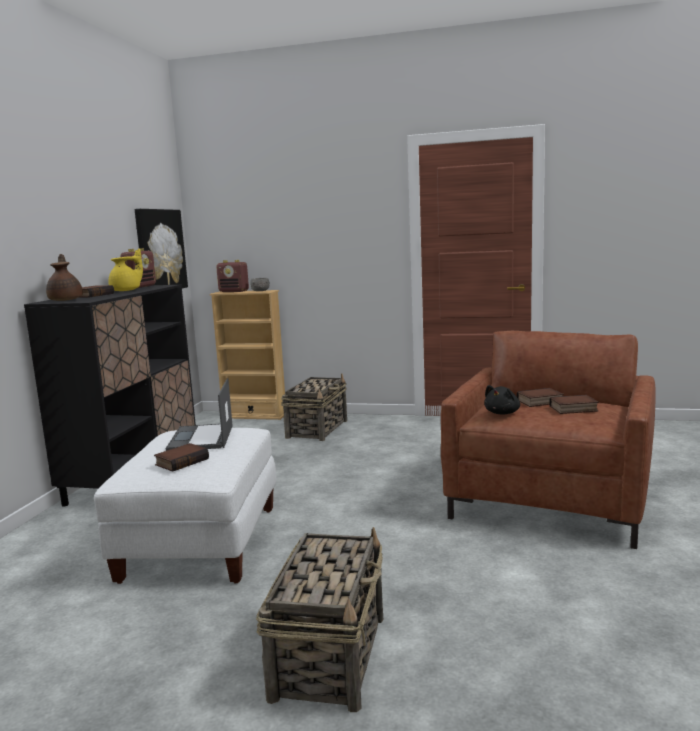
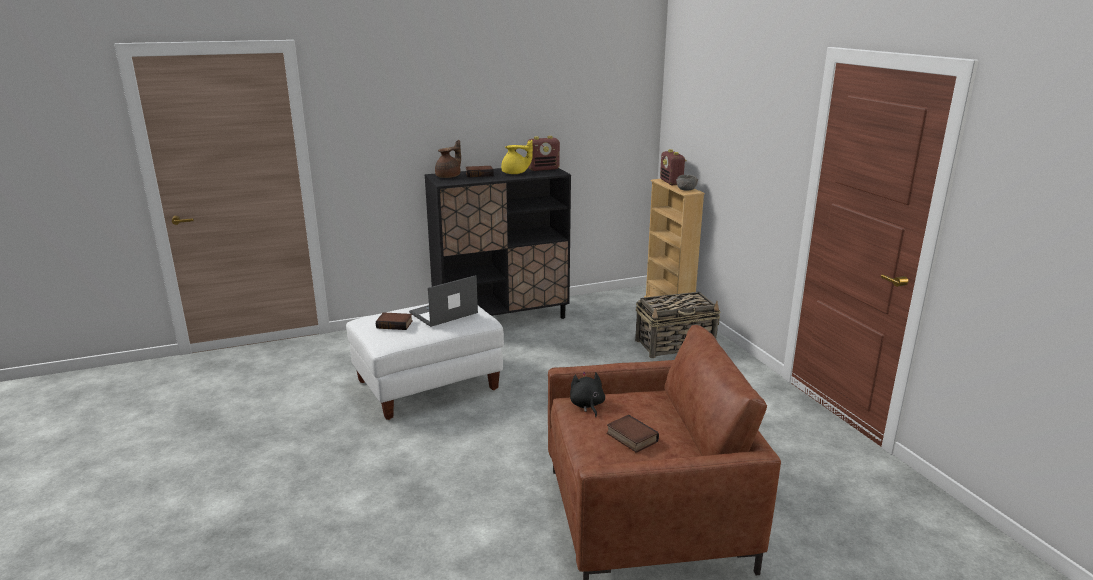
camera: 55 degrees right, 10 degrees up
(160, 251) = (611, 131): picture -> none
(330, 655) = (328, 484): basket -> none
(503, 413) = (587, 405): black plush toy -> black plush toy turned 75 degrees clockwise
(539, 402) = (639, 415): book -> none

